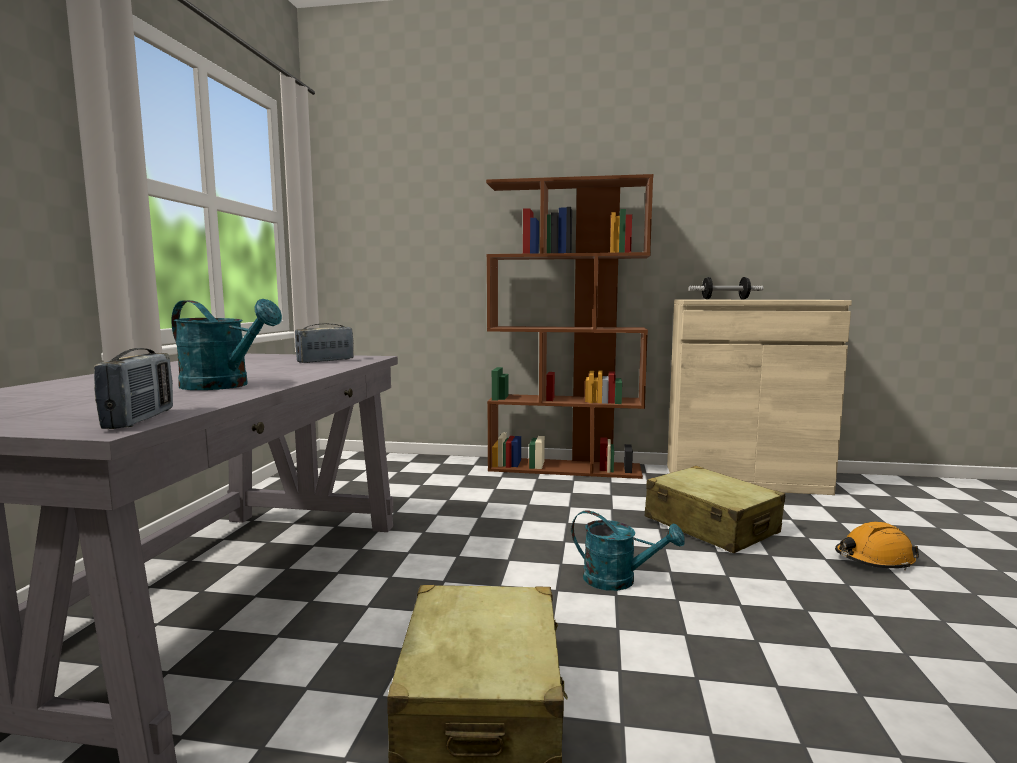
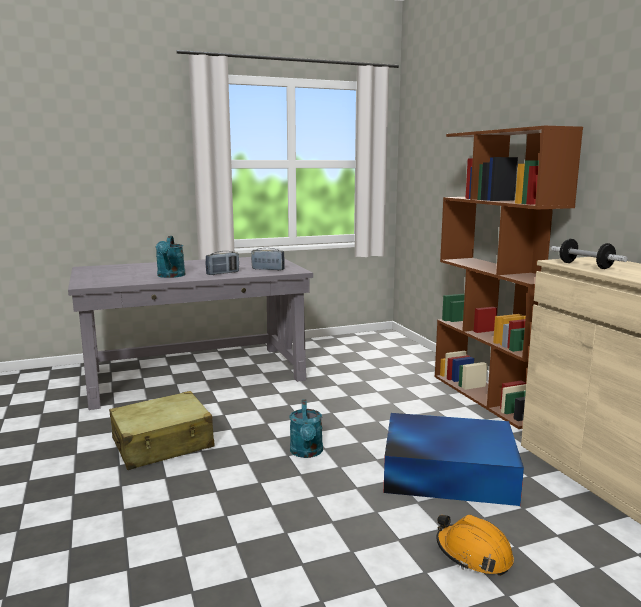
camera: 60 degrees right, 5 degrees up
(140, 419) = (98, 284): radio -> radio (223, 273)
(711, 526) = (446, 471): beige suitcase -> blue storage box

